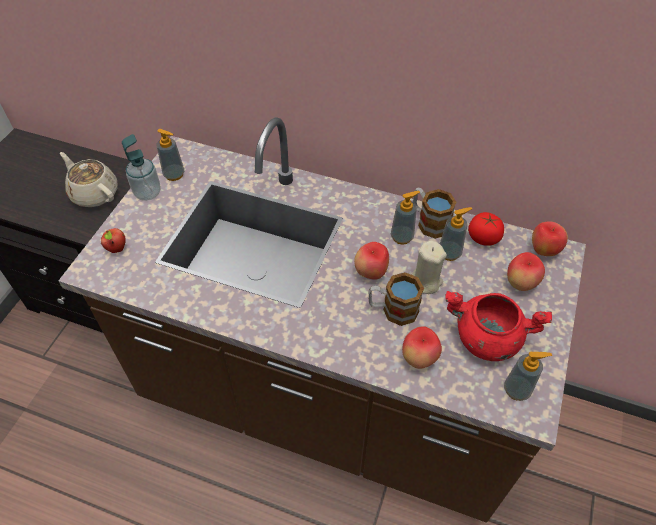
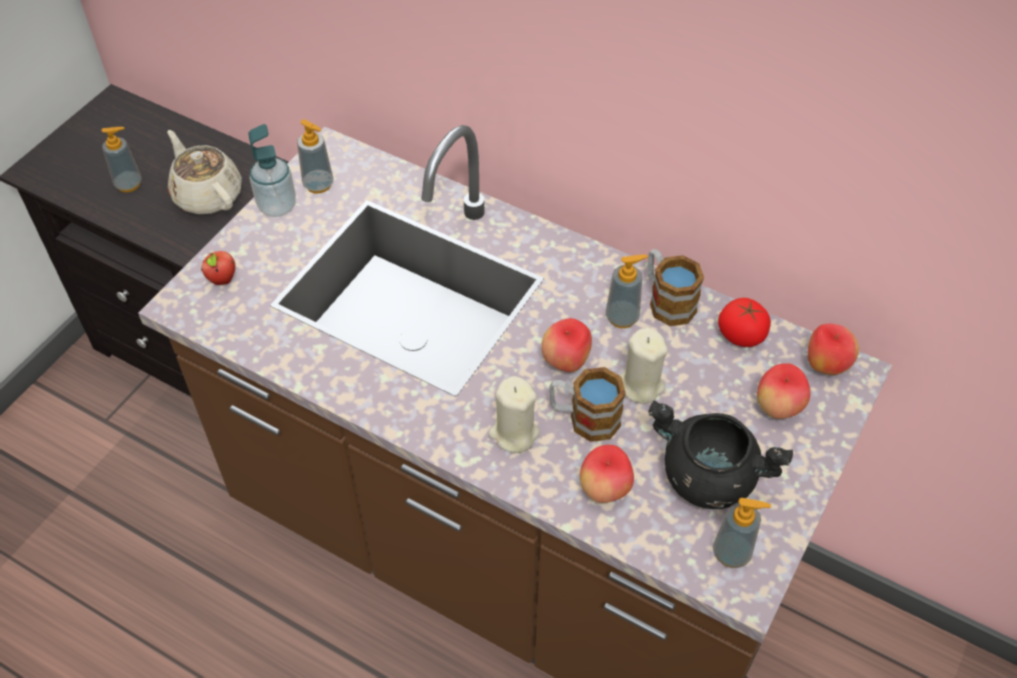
camera: 10 degrees right, 0 degrees up
(346, 328) = (514, 433): none -> beige candle
(449, 253) = (685, 350): soap dispenser -> soap dispenser (129, 184)
(486, 338) = (707, 477): red cooking pot -> black cooking pot

